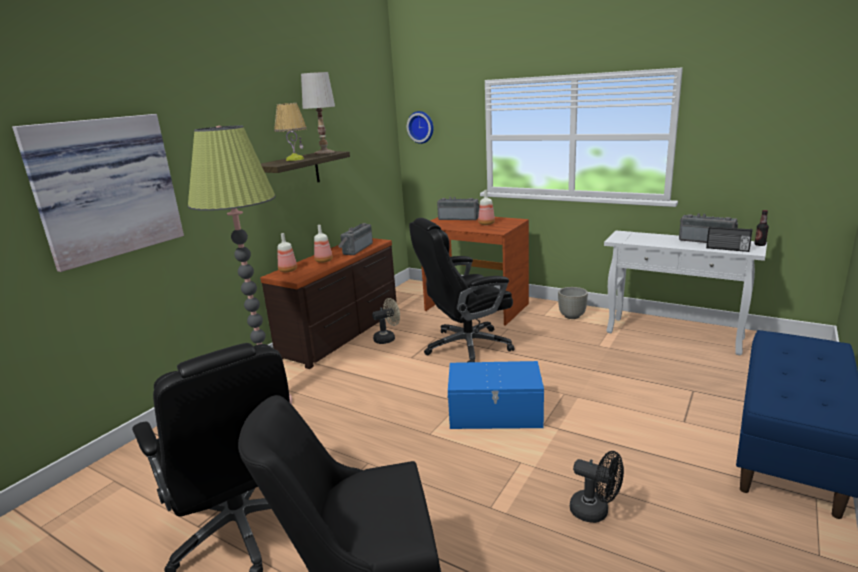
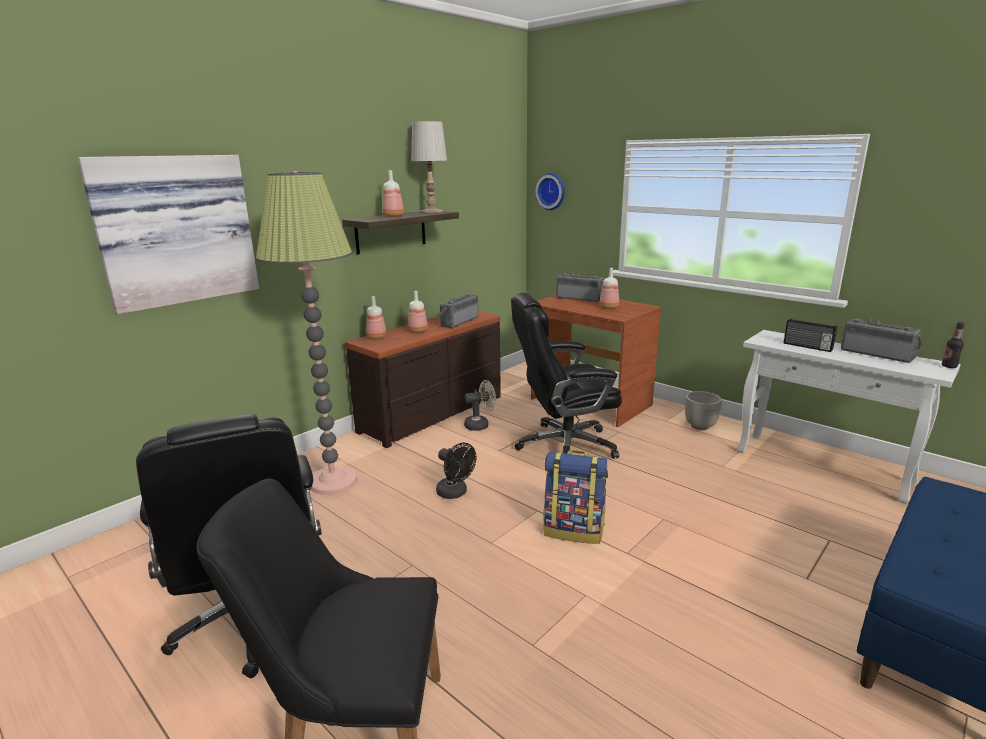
camera: 10 degrees right, 0 degrees up
(294, 159) = (394, 216): table lamp -> bottle
(495, 413) = (574, 530): blue storage box -> backpack
(595, 512) = (659, 675): black fan -> black fan (455, 493)
(727, 249) = (902, 367): radio -> radio (807, 347)

